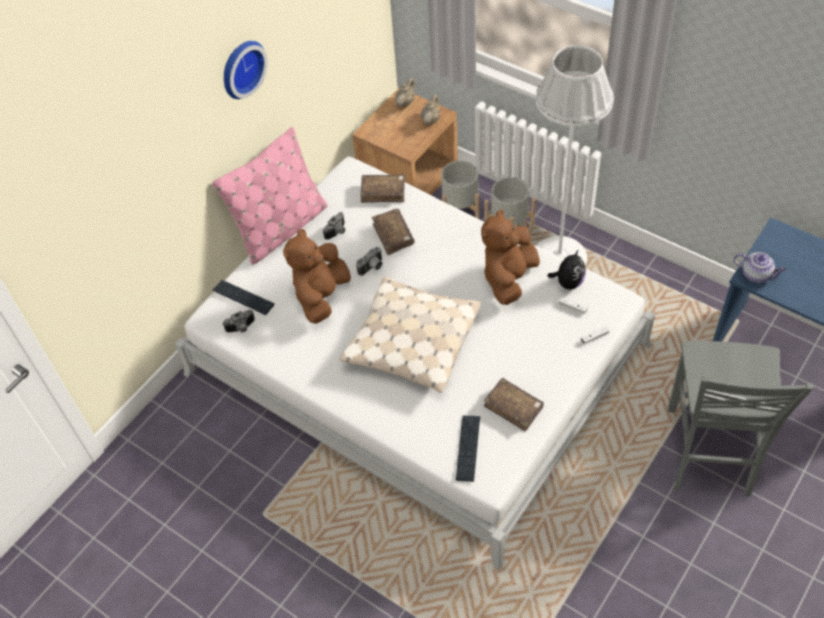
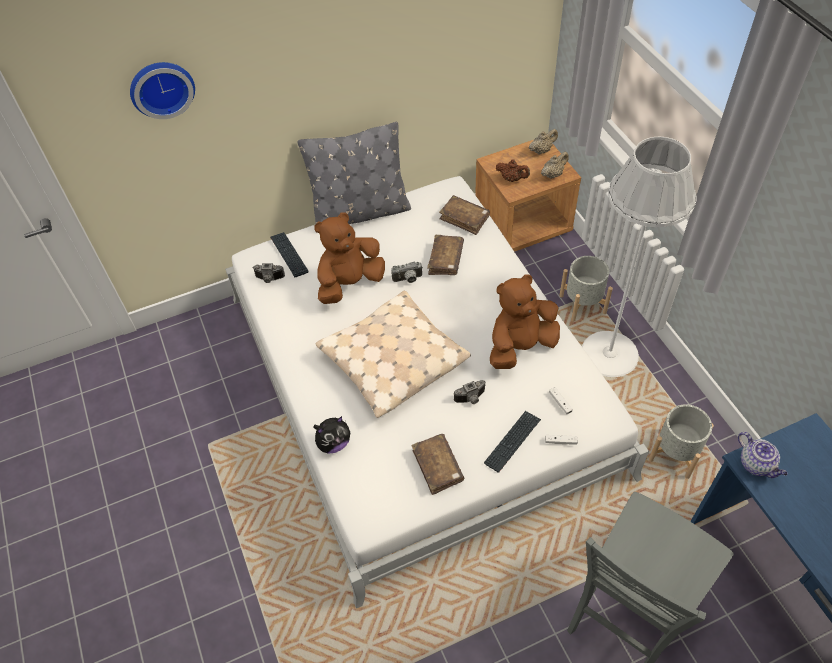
camera: 30 degrees right, 0 degrees up
(240, 68) = (351, 42): wall clock -> wall clock (161, 87)
(281, 229) = (360, 212): pink pillow -> grey pillow
(338, 232) = (402, 235): camera -> camera (471, 399)
(398, 139) = (512, 179): none -> brown teapot
(460, 209) = (549, 269): grey planter -> grey planter (675, 453)
(468, 448) = (371, 481): keyboard -> keyboard (512, 441)
(568, 282) = (572, 377): plush toy -> plush toy (333, 443)

